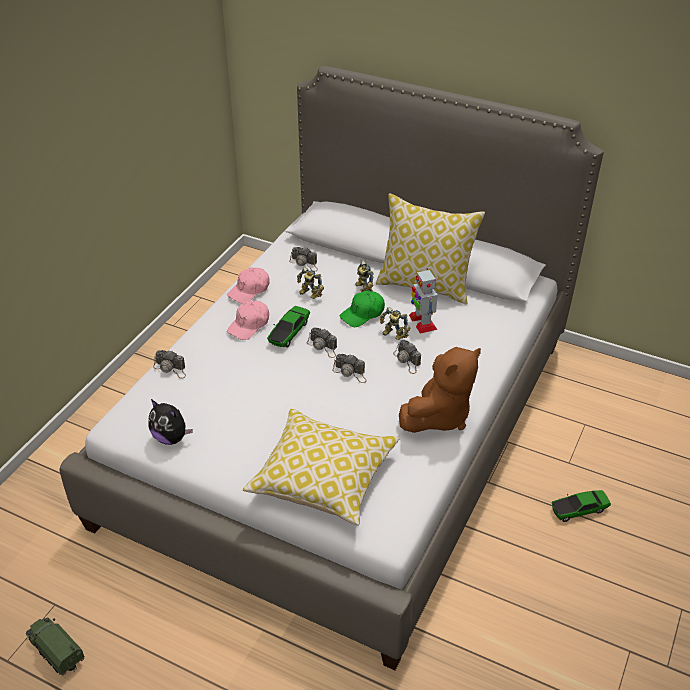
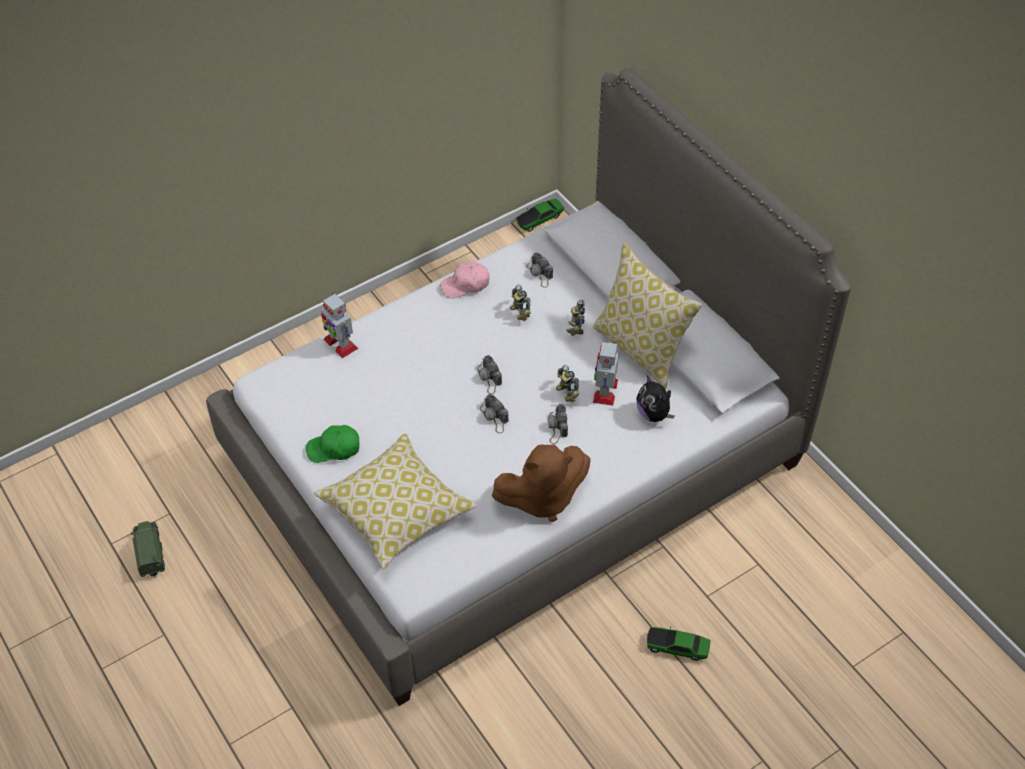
camera: 30 degrees right, 10 degrees up
(171, 369) = (340, 343): camera -> toy robot
(171, 437) = (298, 414): plush toy -> plush toy (654, 414)
(249, 325) = (438, 325): pink cap -> none
(289, 332) = (469, 348): toy car -> toy car (539, 219)
(363, 314) = (553, 357): green cap -> green cap (334, 449)

